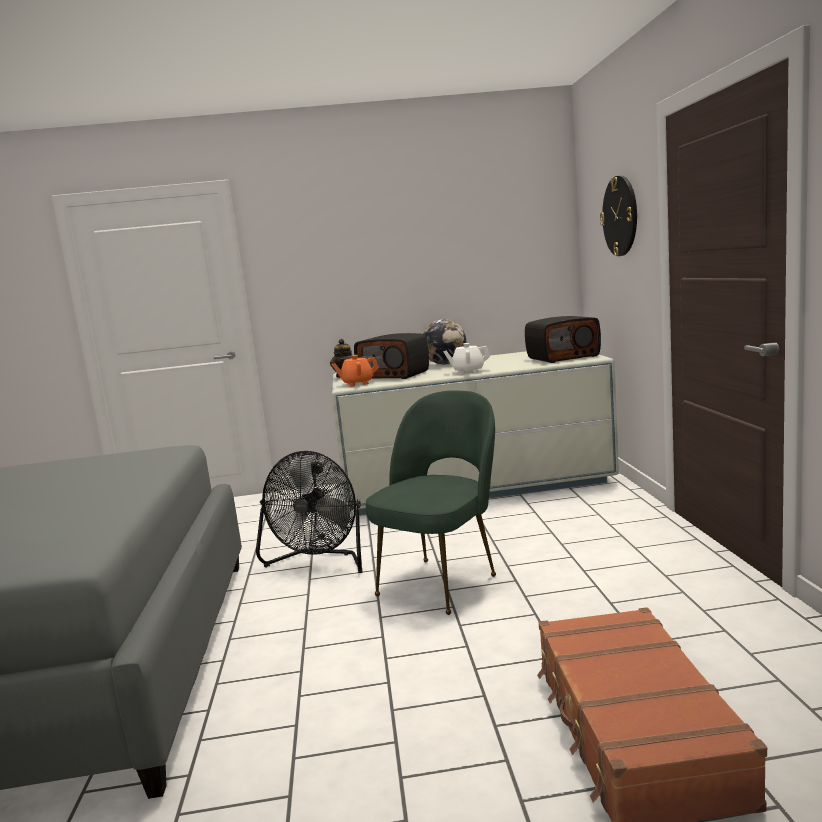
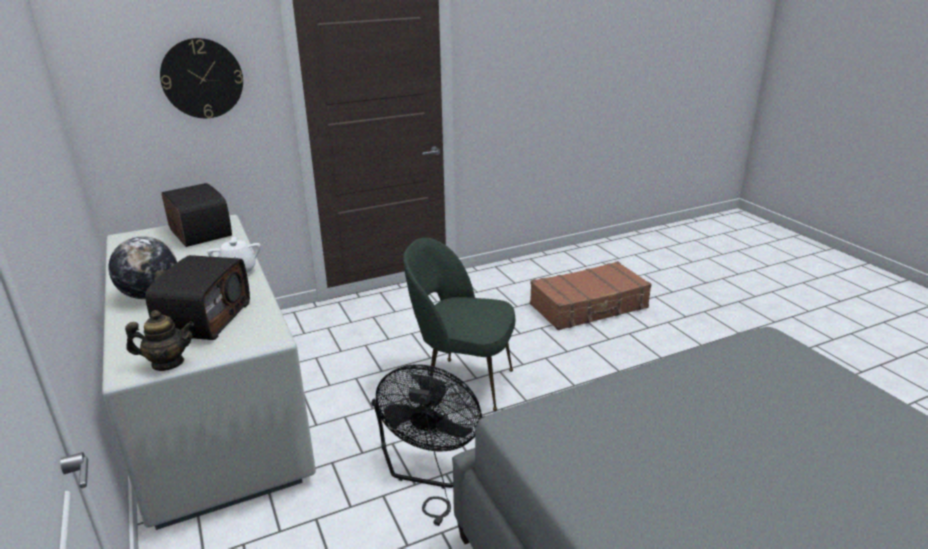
camera: 110 degrees left, 15 degrees up
(318, 559) = (431, 472): black fan -> black fan turned 75 degrees counterclockwise
(357, 384) = (253, 335): orange teapot -> none

